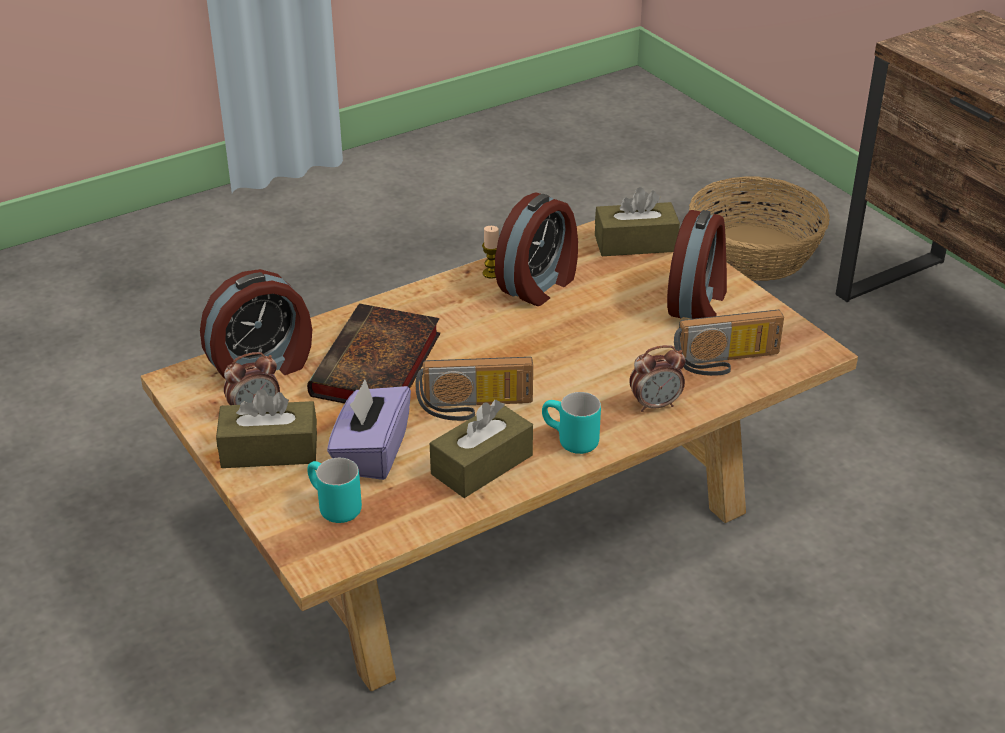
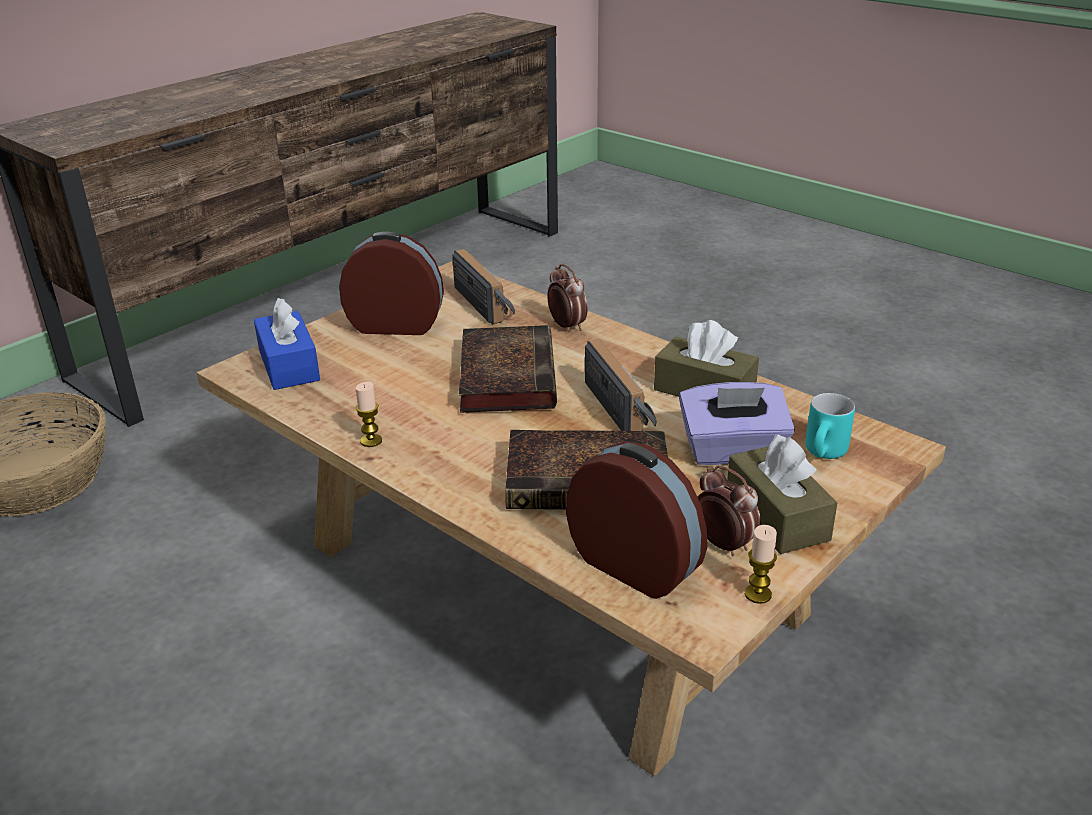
camera: 105 degrees left, 5 degrees down
(193, 413) = (758, 594): none -> candle
(539, 285) = (388, 407): alarm clock -> none
(568, 351) = (506, 375): none -> book
(569, 442) = (643, 356): turquoise mug -> none
(635, 243) = (289, 365): brown tissue box -> blue tissue box

